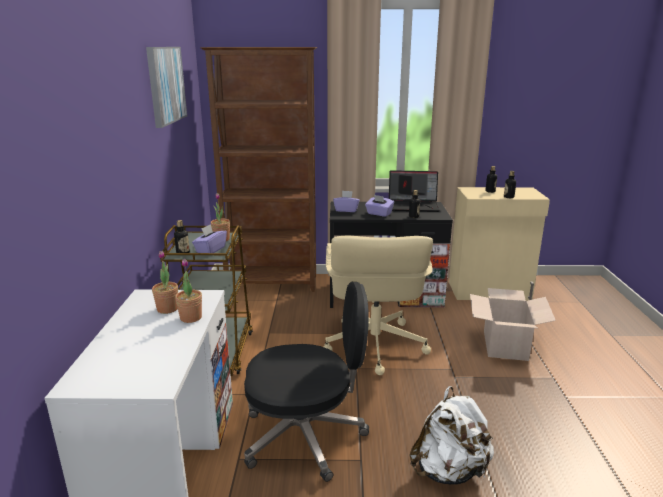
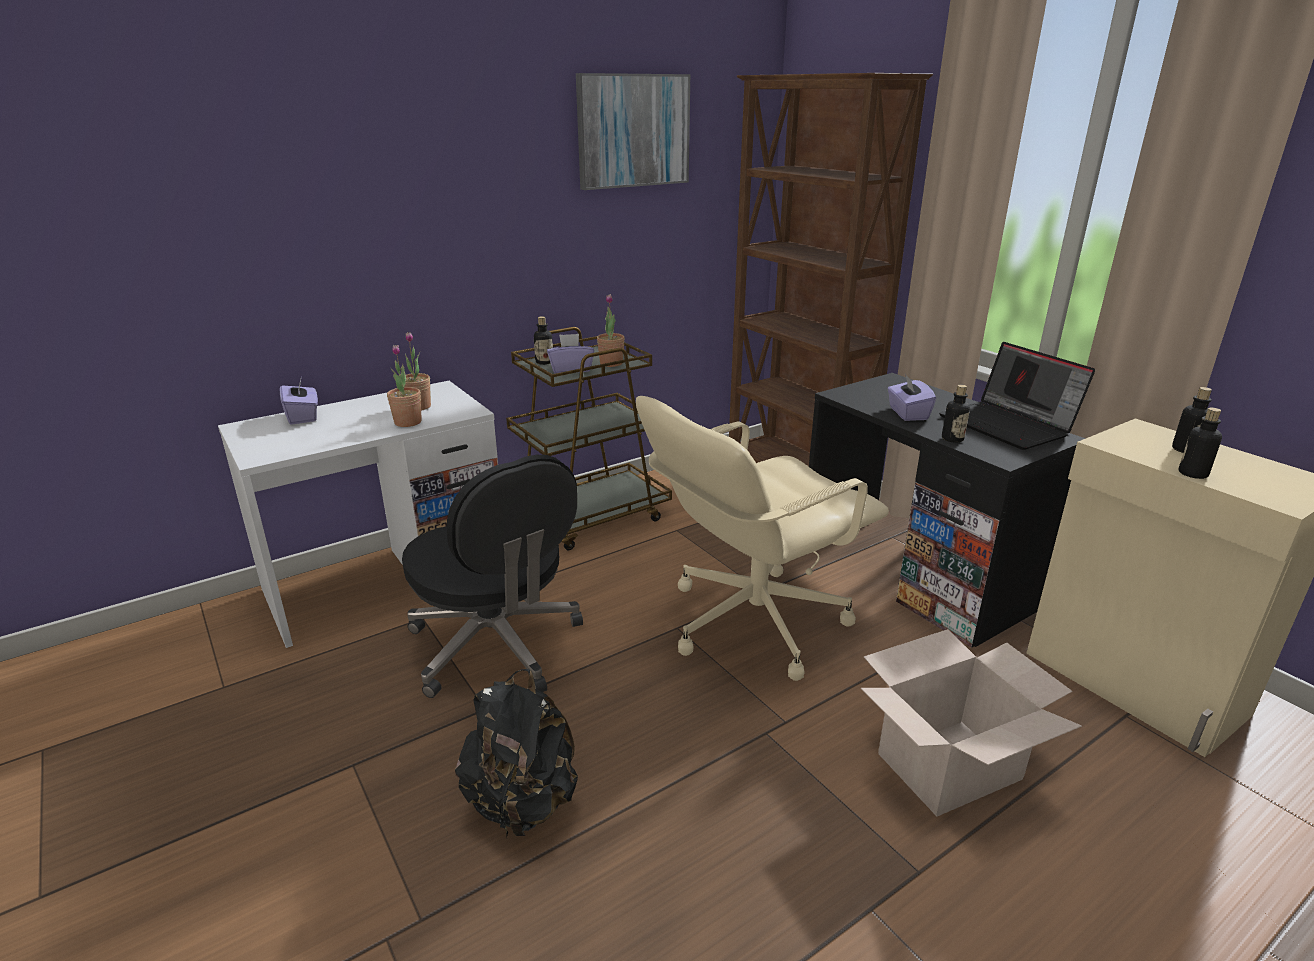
camera: 55 degrees right, 5 degrees up
(346, 210) = (875, 391): purple tissue box -> purple tissue box (303, 416)
(449, 471) = (523, 803): white backpack -> black backpack

